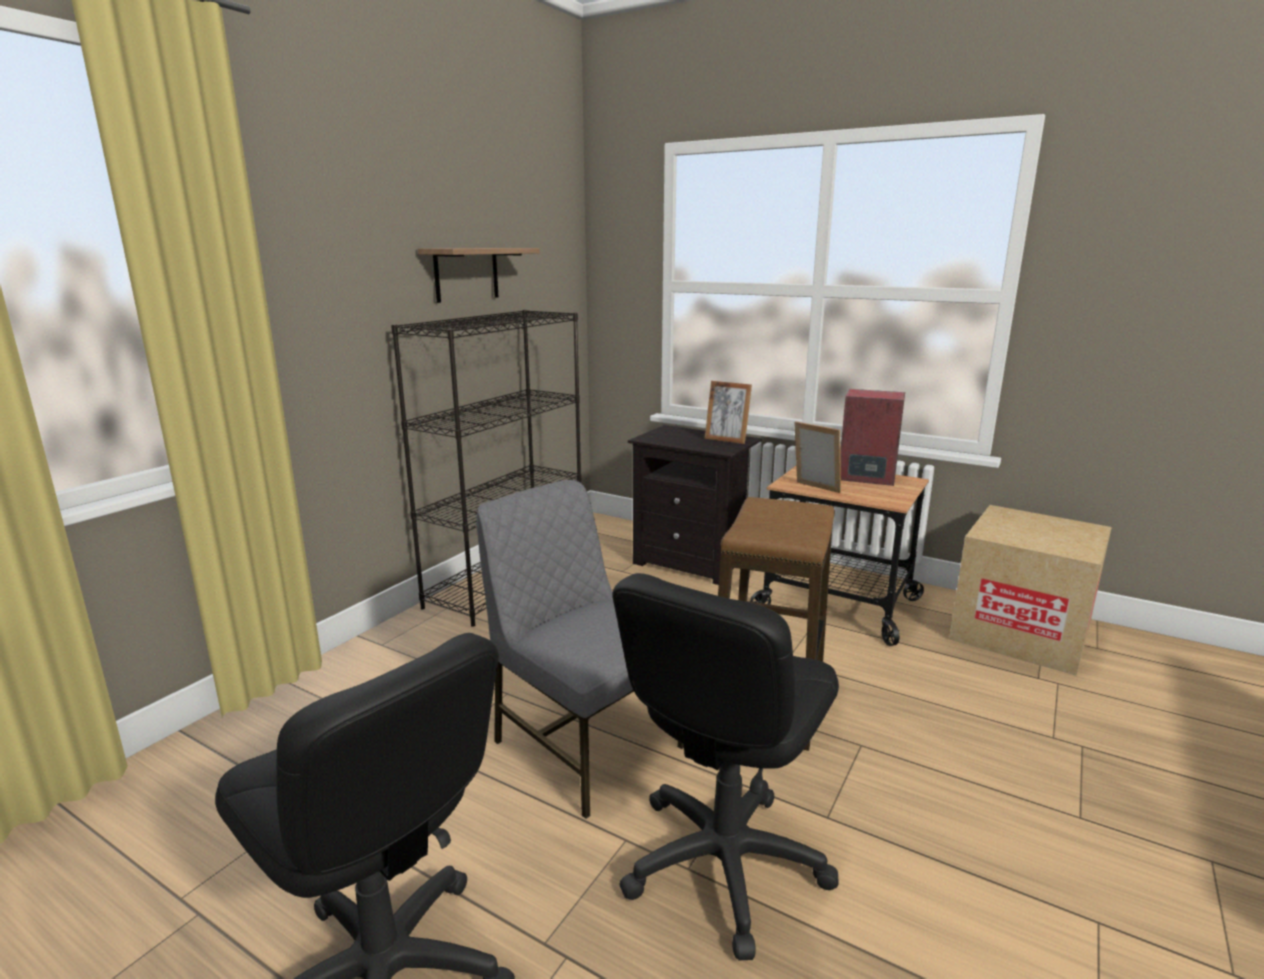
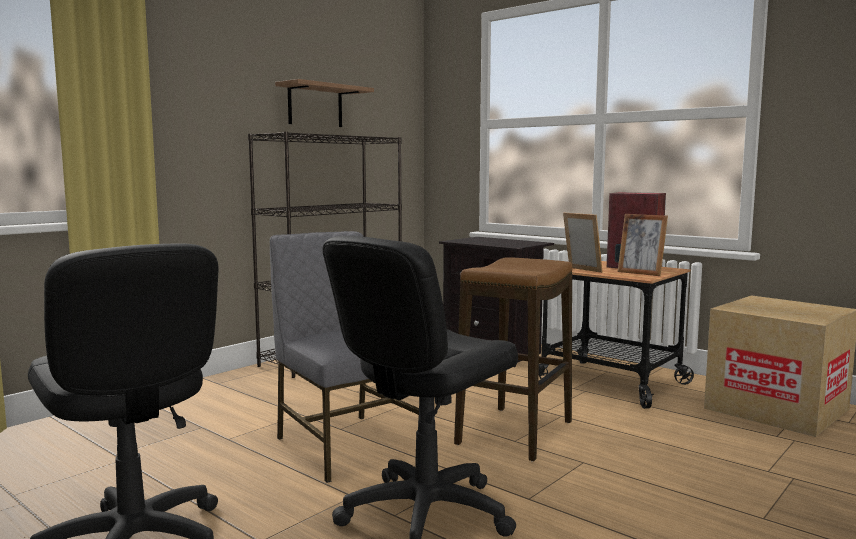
camera: 10 degrees right, 10 degrees down
(726, 440) = (522, 242): picture frame -> picture frame (640, 273)

